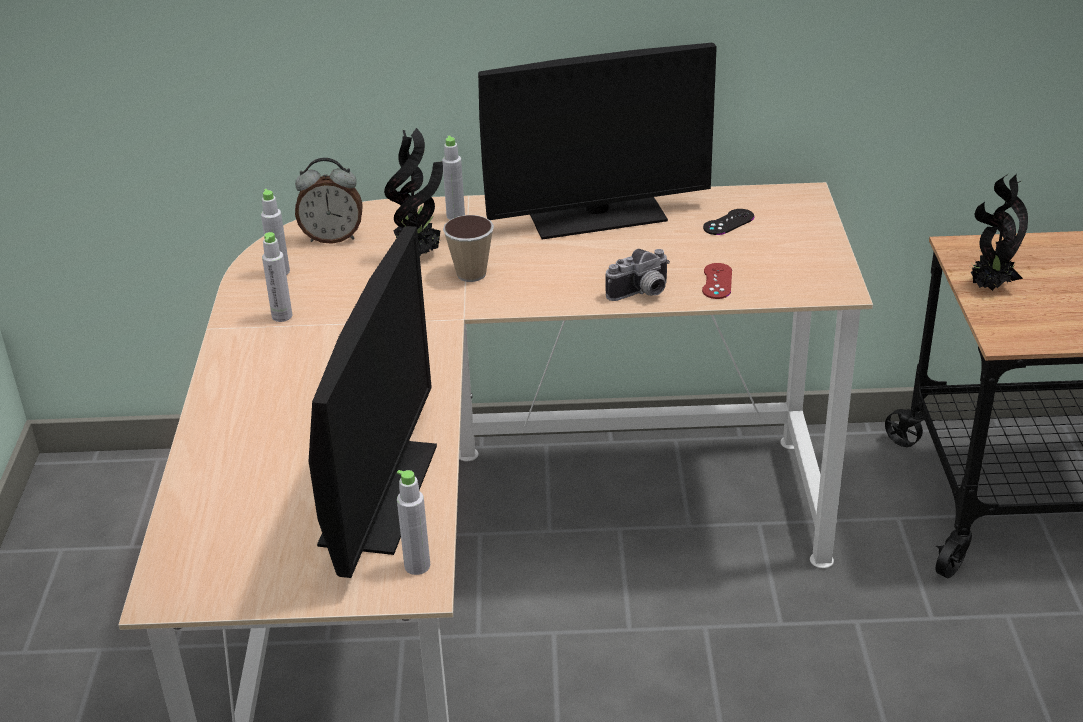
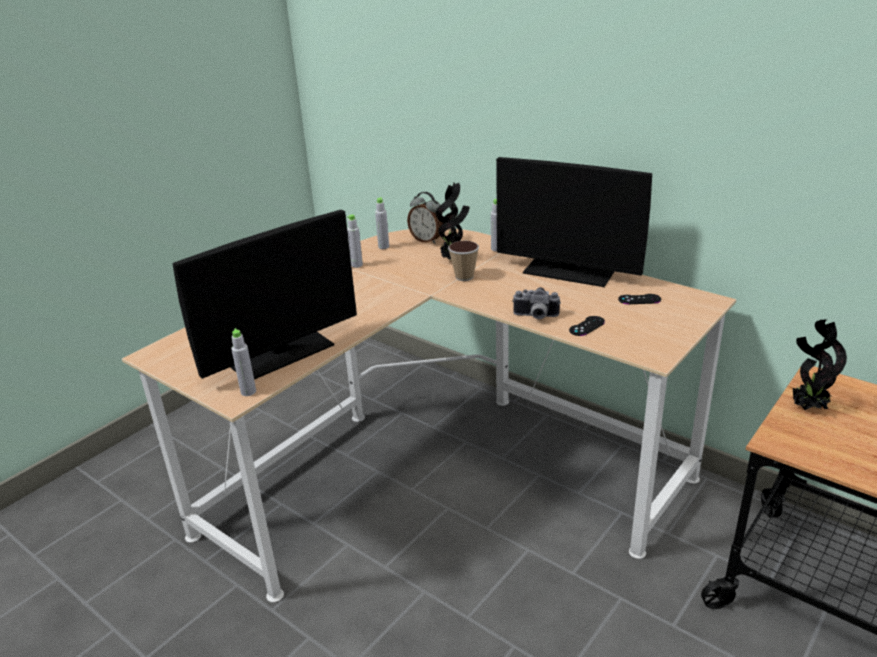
camera: 40 degrees right, 5 degrees down
(717, 281) = (587, 326): red game controller -> black game controller

